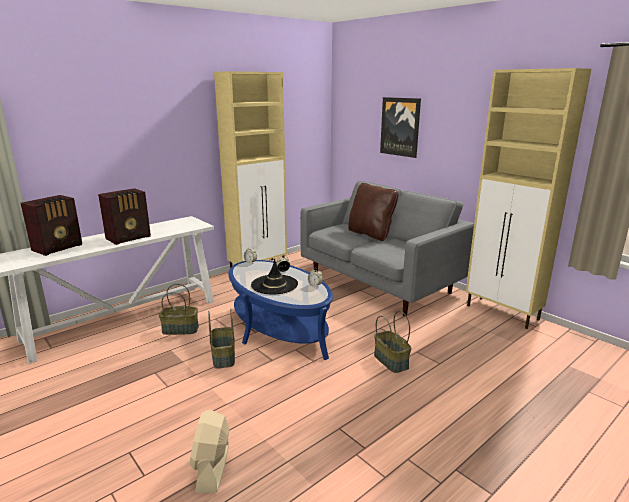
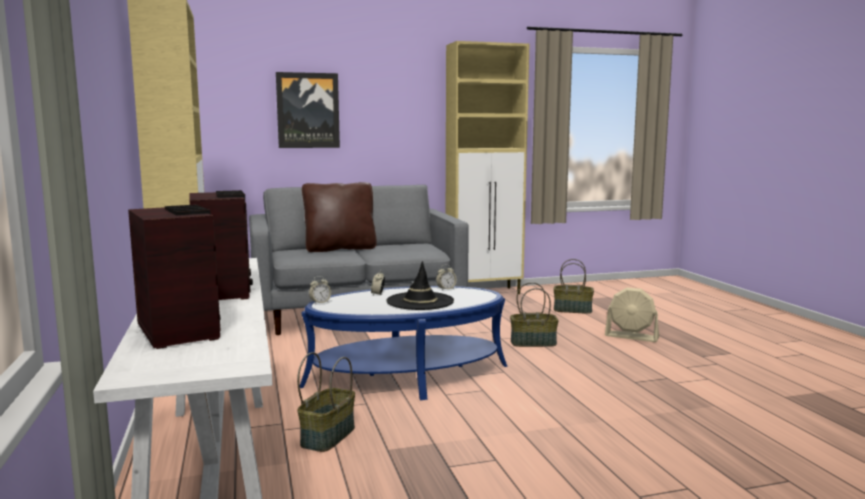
camera: 65 degrees left, 10 degrees down
(212, 467) = (682, 447): beige fan -> beige fan (631, 336)
(224, 357) = (449, 415): basket -> basket (573, 310)

